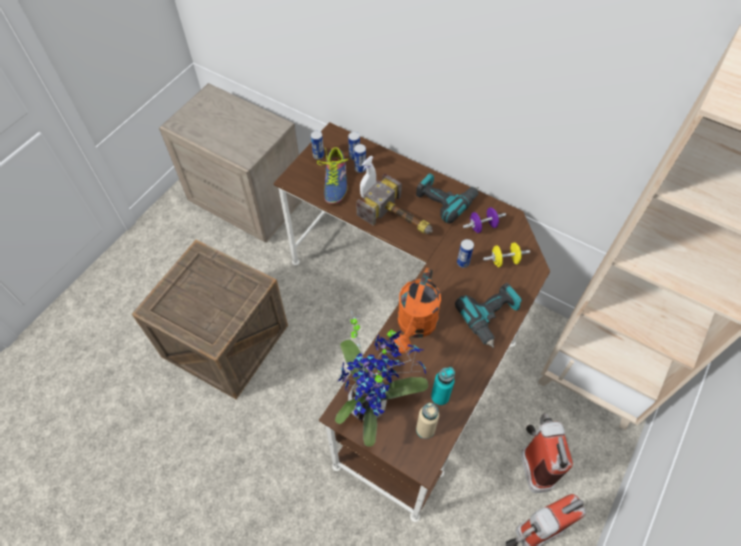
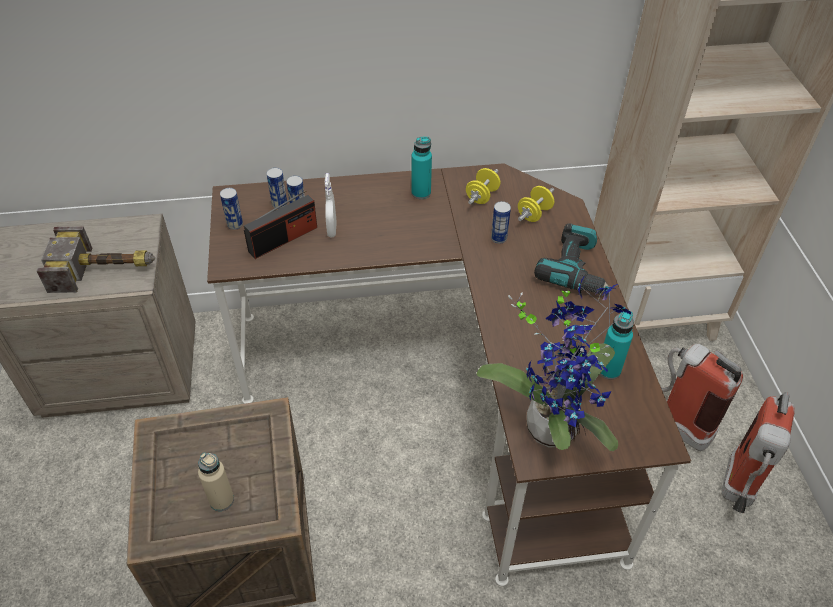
camera: 40 degrees left, 10 degrees down
(335, 182) = (283, 239): shoe -> radio
(400, 219) = (394, 235): hammer -> hammer (107, 269)
(415, 326) = (516, 323): orange watering can -> none
(425, 429) = (628, 409): beige bottle -> beige bottle (221, 500)
(445, 200) = (421, 193): power drill -> turquoise bottle
(482, 226) = (482, 196): purple dumbbell -> yellow dumbbell

